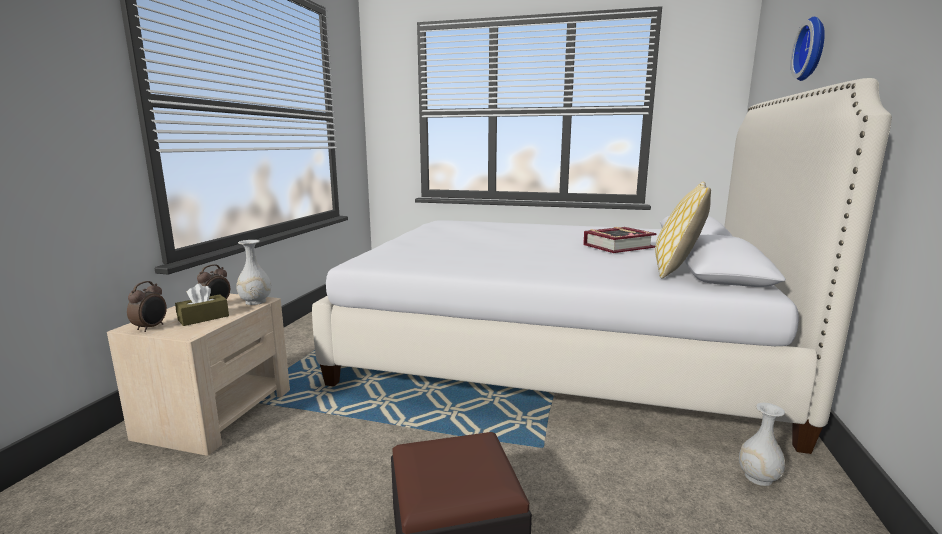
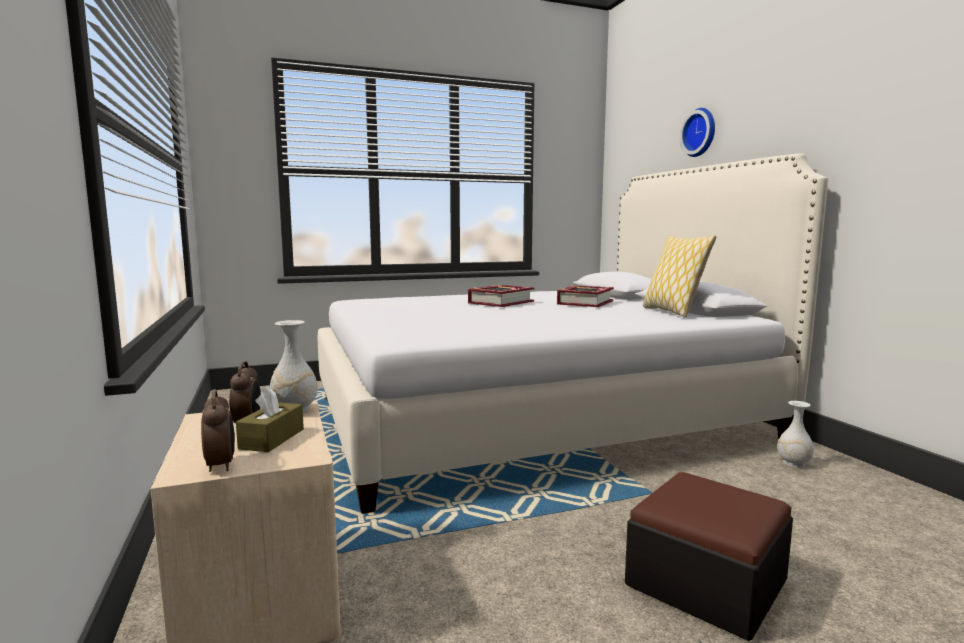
camera: 35 degrees left, 5 degrees down
(536, 237) = (500, 302): none -> book

